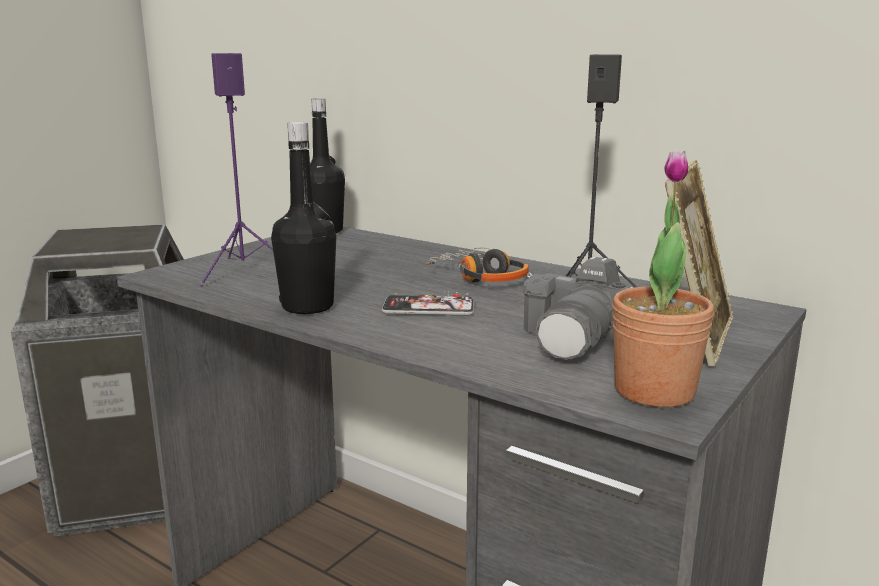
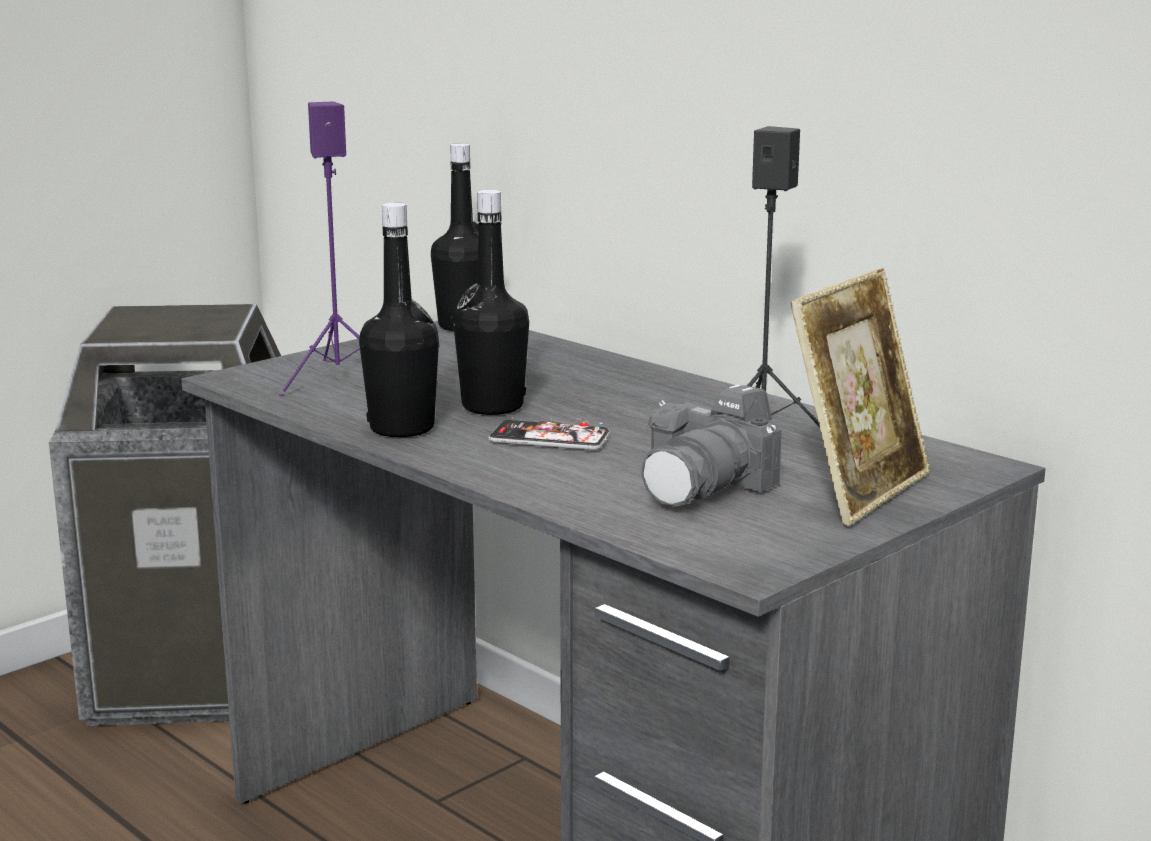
camera: 10 degrees right, 0 degrees up
(372, 286) = (492, 406): none -> black bottle
(480, 277) = (639, 402): headphones -> none
(654, 391) = (755, 546): potted plant -> none

